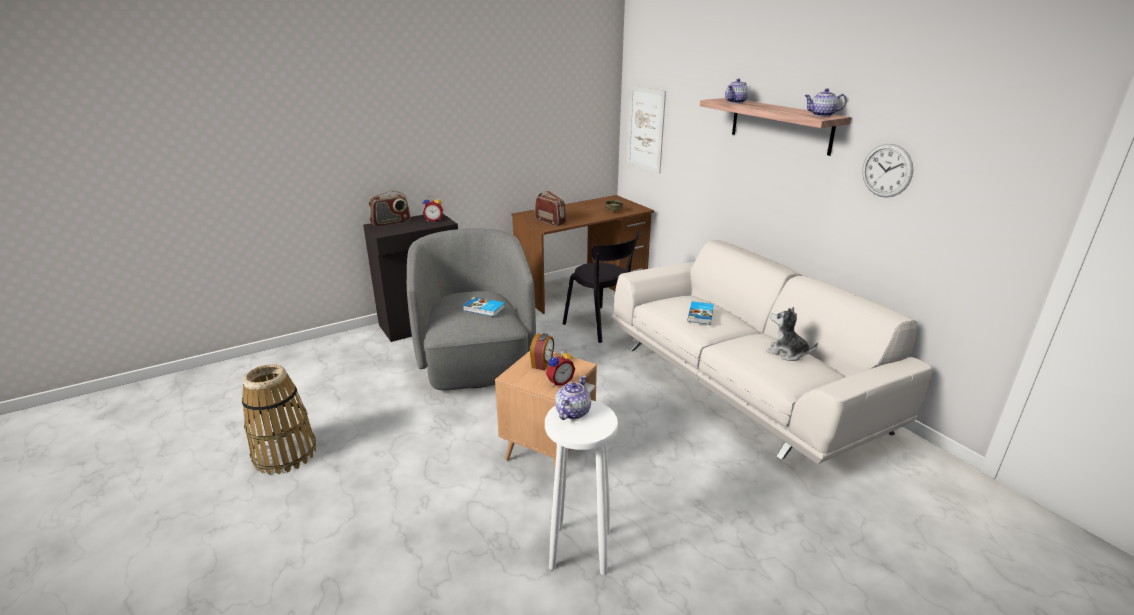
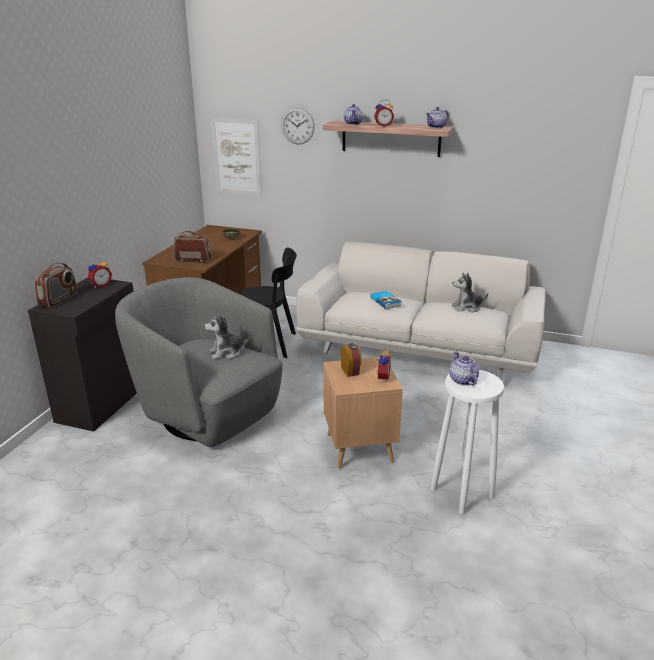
camera: 40 degrees left, 0 degrees up
(285, 454) = (142, 567): basket -> none
(484, 309) = (227, 353): book -> plush toy
(761, 107) = (383, 126): none -> alarm clock
(887, 170) = (487, 161): wall clock -> wall clock (297, 126)

